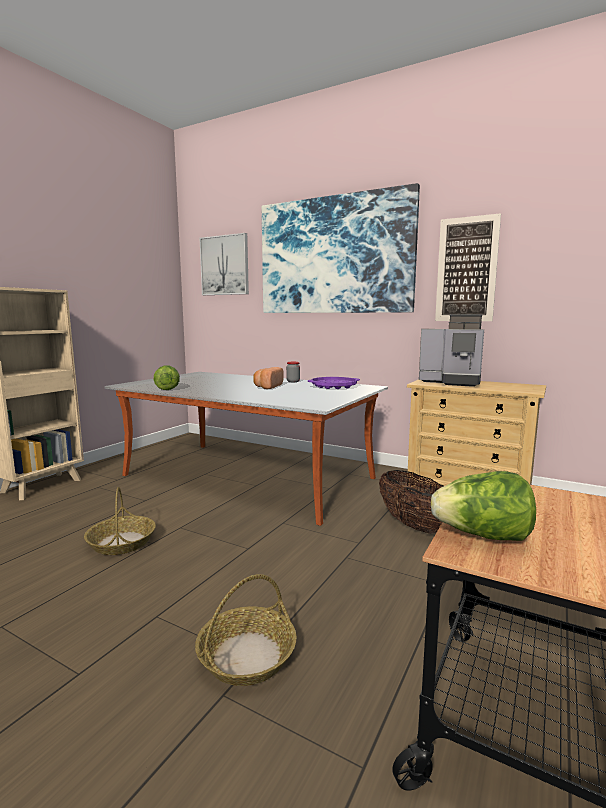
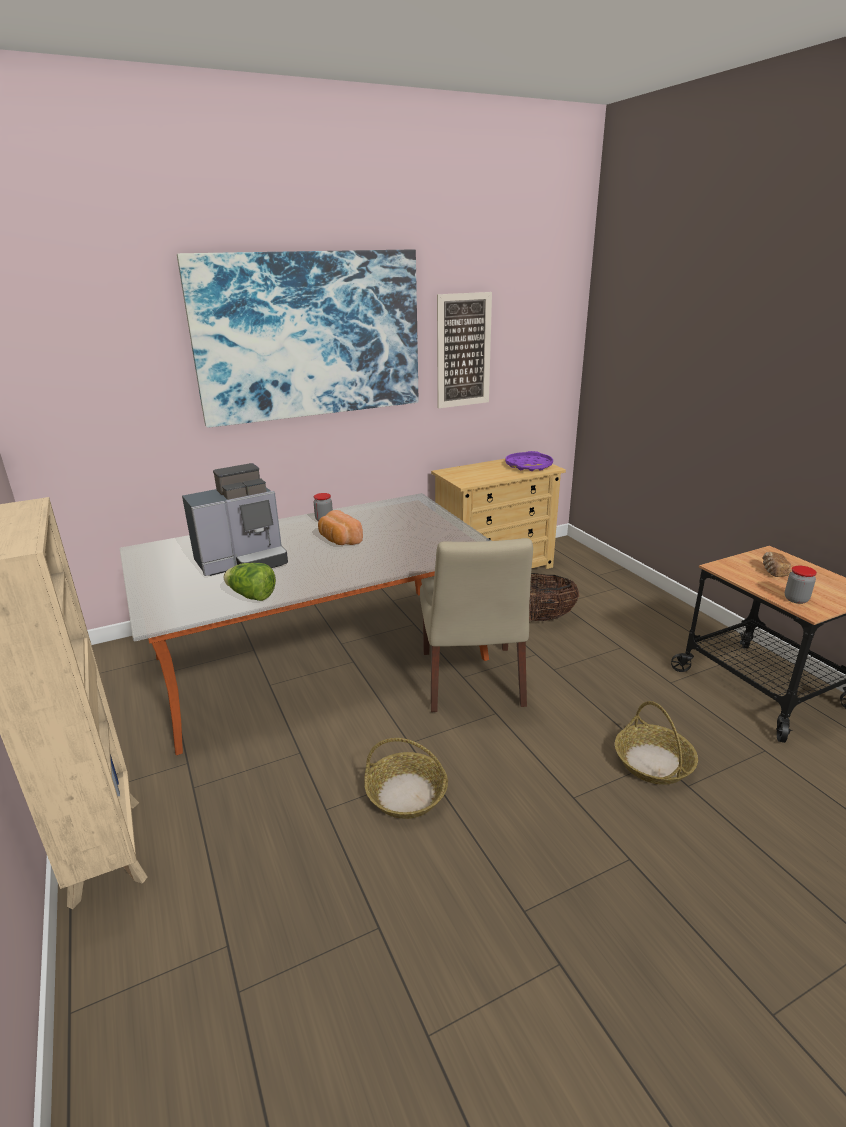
camera: 55 degrees left, 15 degrees up
(225, 265) = (101, 354): picture -> none
(281, 527) = (472, 681): none -> beige chair
(334, 386) = (389, 512): purple tray -> purple tray (528, 465)
(452, 382) = (476, 472): coffee machine -> coffee machine (243, 562)
(482, 536) = (796, 599): lettuce -> jar
(552, 514) = (773, 571): none -> bread

